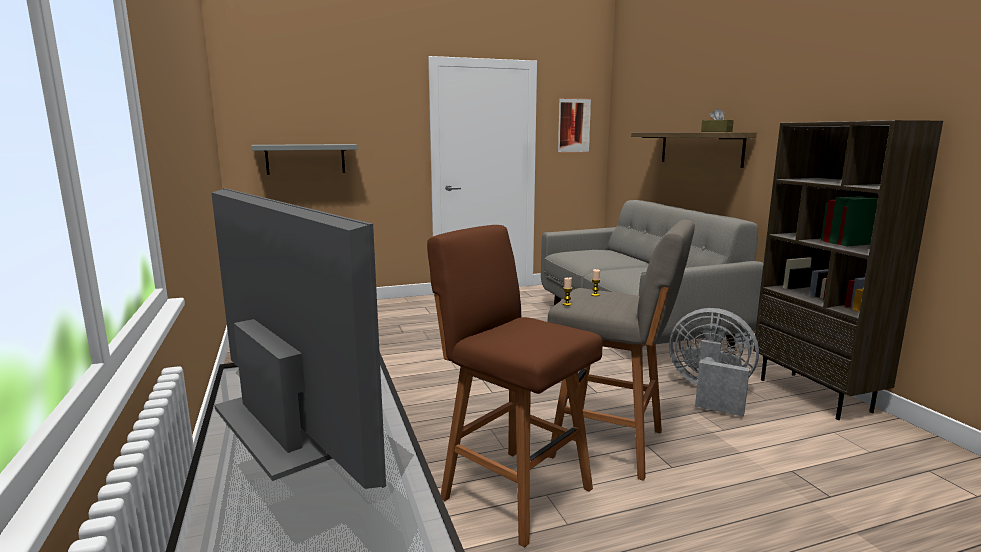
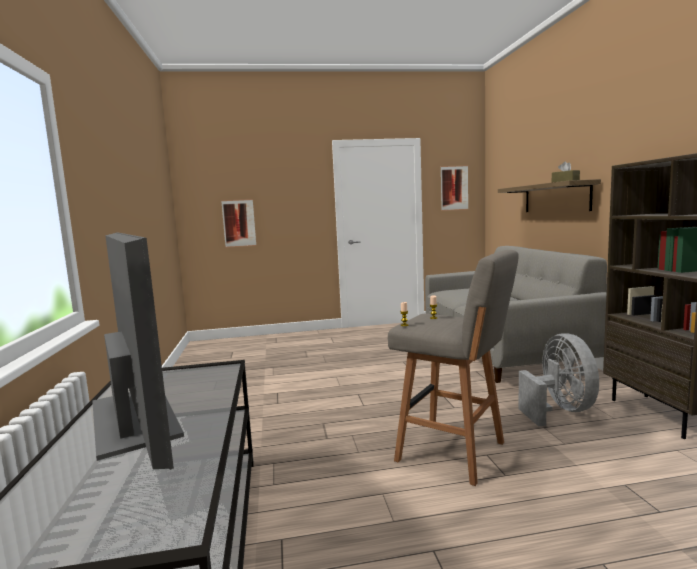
camera: 10 degrees right, 5 degrees down
(305, 159) = (239, 223): grey shelf -> picture
(513, 491) = (354, 489): brown stool -> none
(710, 393) = (559, 410): grey fan -> grey fan turned 45 degrees clockwise

